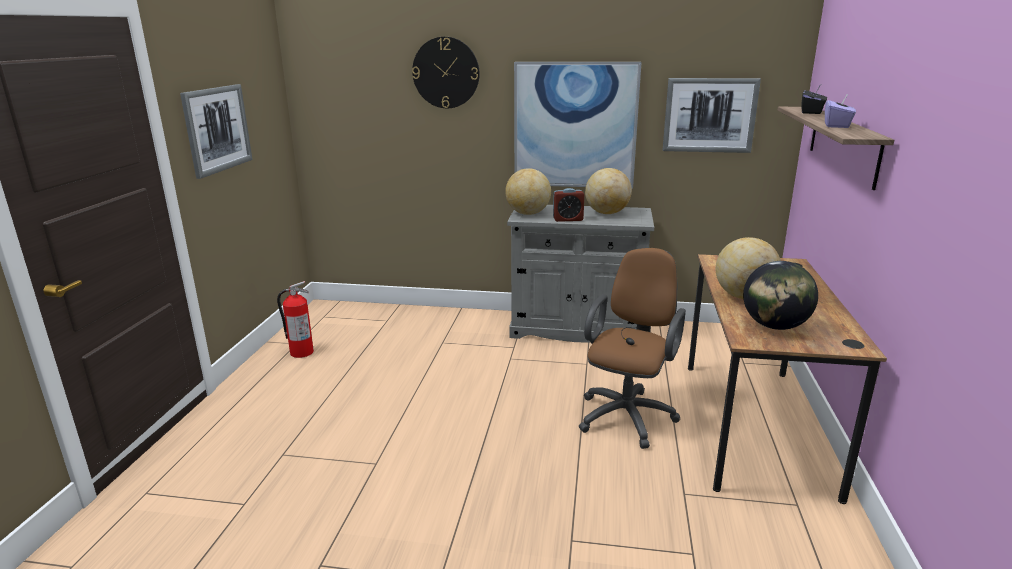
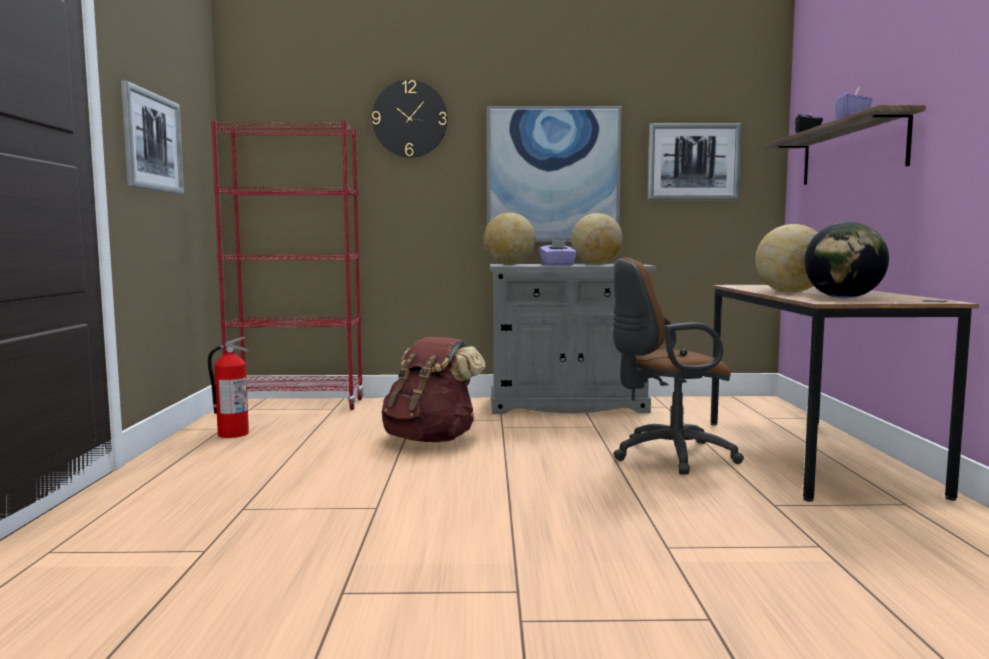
camera: 10 degrees left, 15 degrees down
(360, 312) = (296, 405): none -> red bookcase
(447, 373) = (430, 439): none -> brown backpack
(568, 219) = (558, 265): alarm clock -> purple tissue box
(628, 414) = (667, 456): brown office chair -> brown office chair turned 120 degrees counterclockwise

